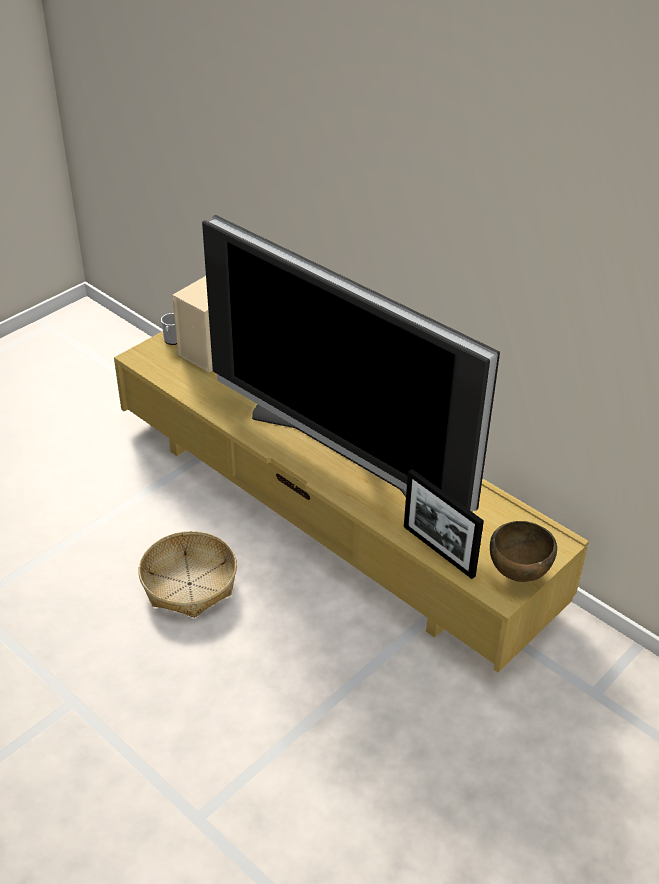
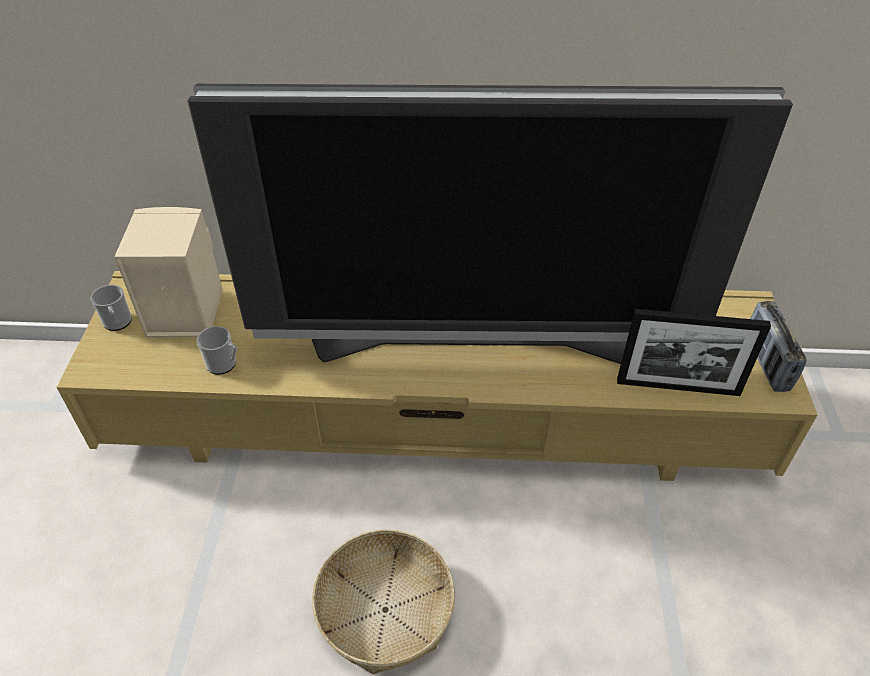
camera: 40 degrees left, 5 degrees up
(201, 391) = (224, 365): none -> mug
(518, 574) = (766, 362): brown bowl -> radio

